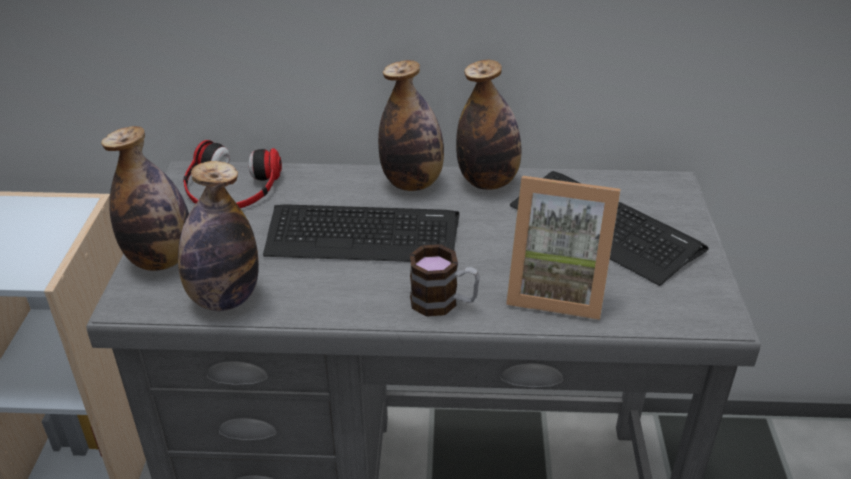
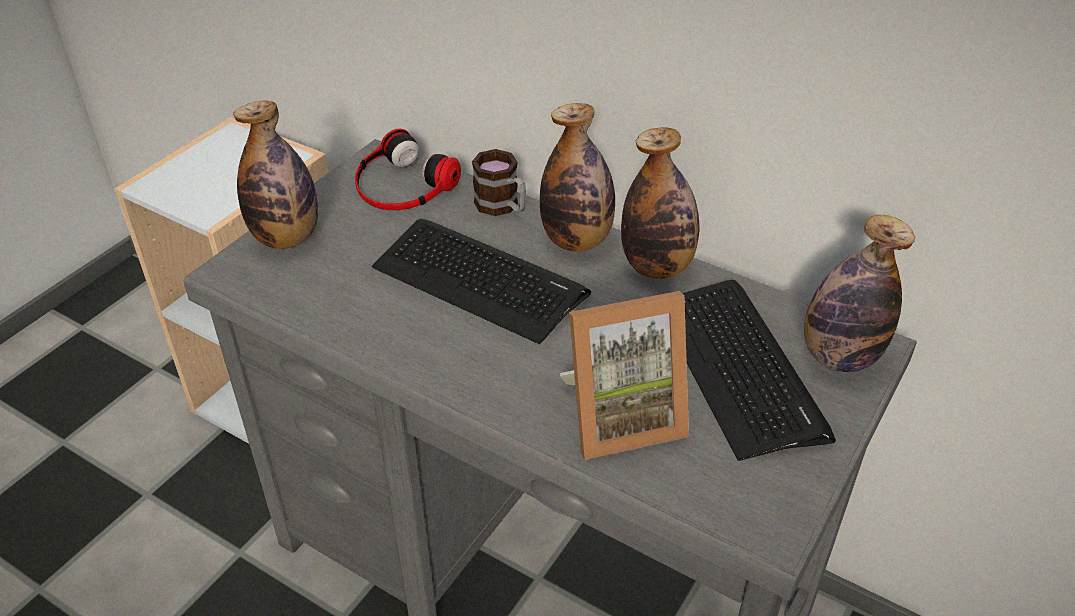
camera: 30 degrees right, 5 degrees up
(224, 298) = (306, 297): bottle -> bottle (838, 357)
(443, 303) = (494, 383): mug -> mug (502, 207)
(556, 289) = (621, 417): picture frame -> picture frame turned 60 degrees counterclockwise

